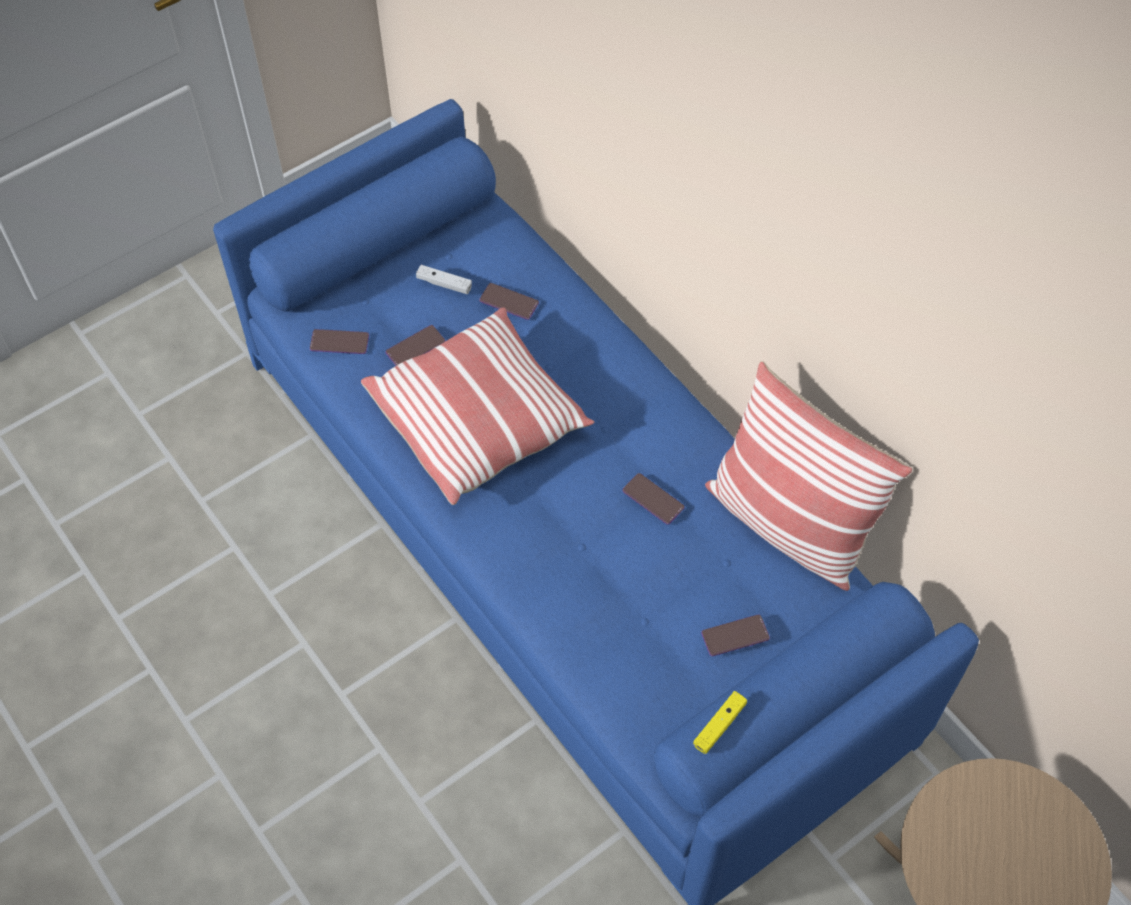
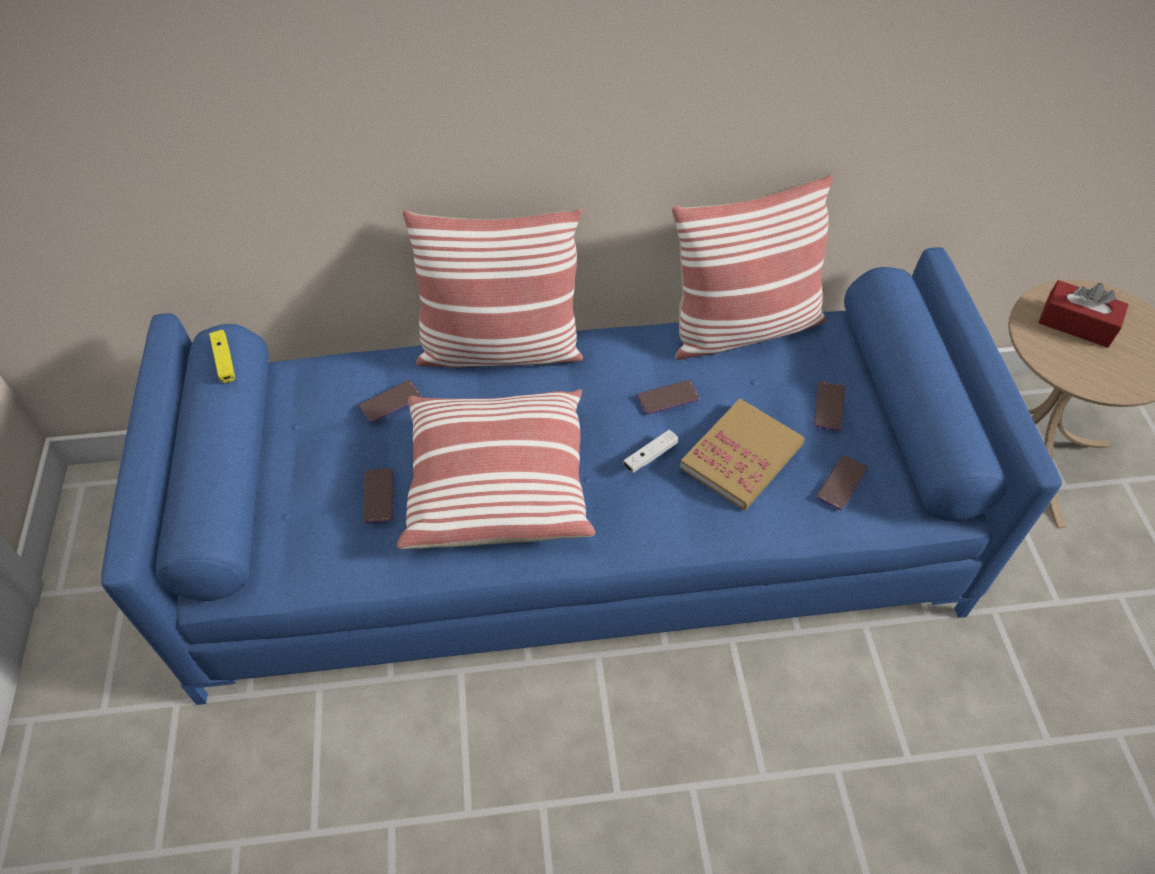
camera: 60 degrees left, 5 degrees down
(339, 342) = (320, 557): phone -> phone (841, 483)
(444, 284) = (328, 440): white game controller -> white game controller (650, 456)
(620, 346) = (500, 349): none -> pillow
(624, 586) = (741, 456): none -> book
(719, 725) = (951, 431): yellow game controller -> yellow game controller (224, 361)
(1013, 830) = (1076, 324): none -> red tissue box

